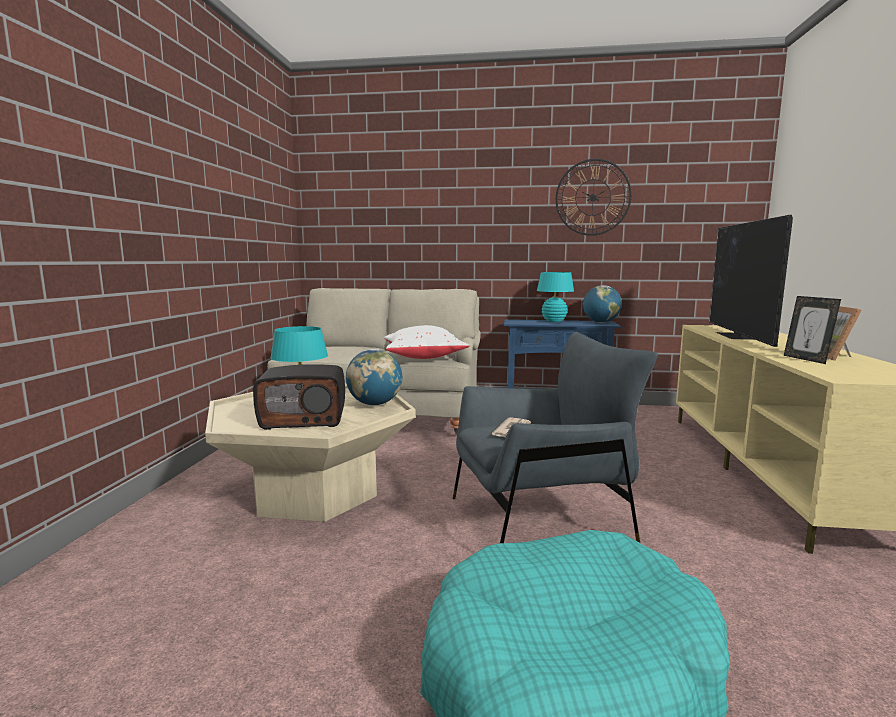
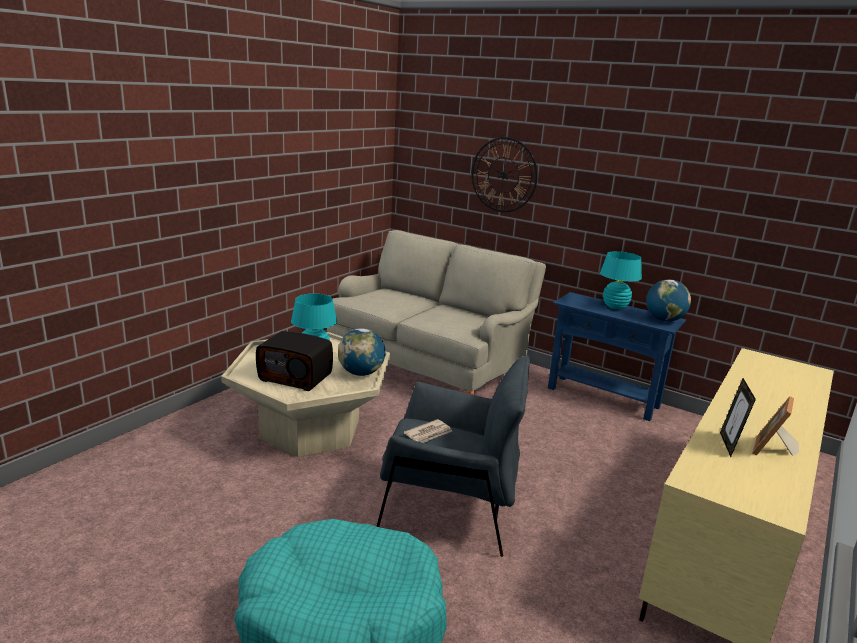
camera: 25 degrees right, 10 degrees up
(423, 357) = (451, 326): white pillow -> none
(593, 197) = (685, 176): wall clock -> wall clock (503, 175)
(737, 336) = (755, 386): television -> none

